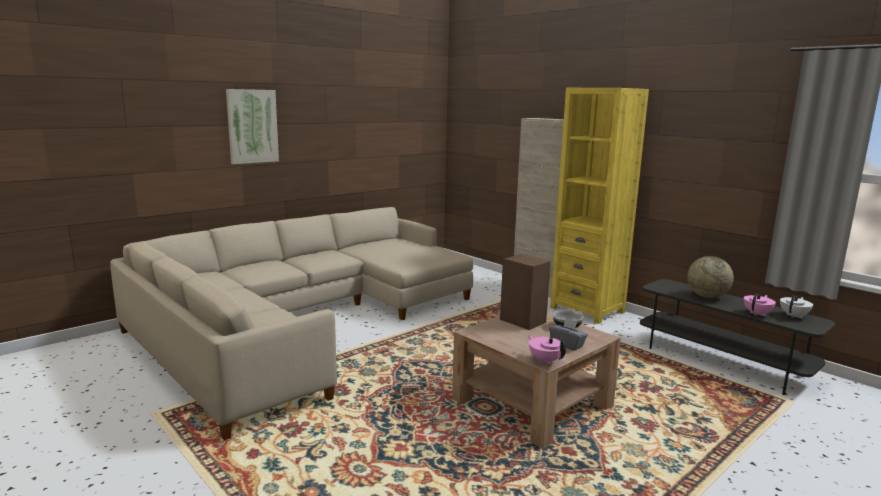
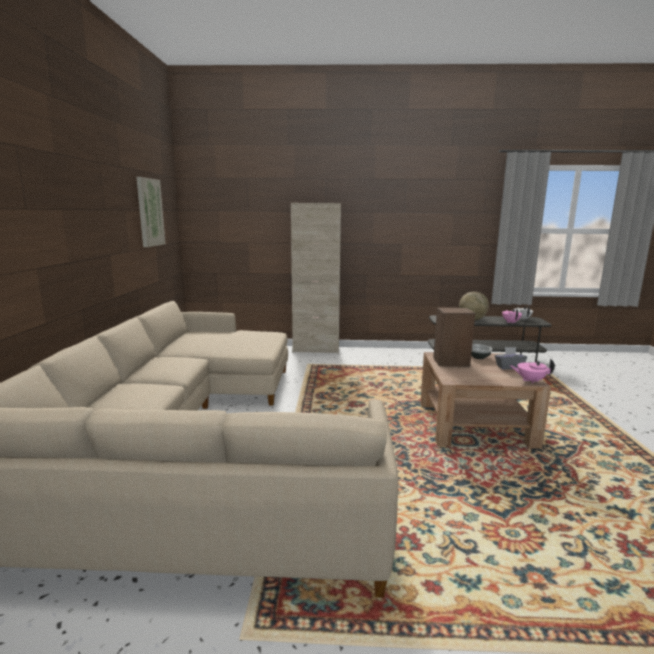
camera: 45 degrees left, 0 degrees up
(252, 126) = (43, 211): picture -> picture (149, 212)
(587, 310) = (369, 353): yellow bookcase -> none

